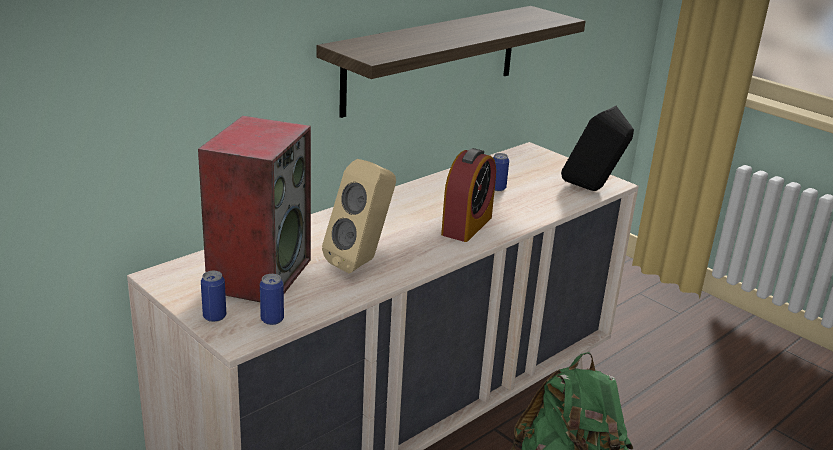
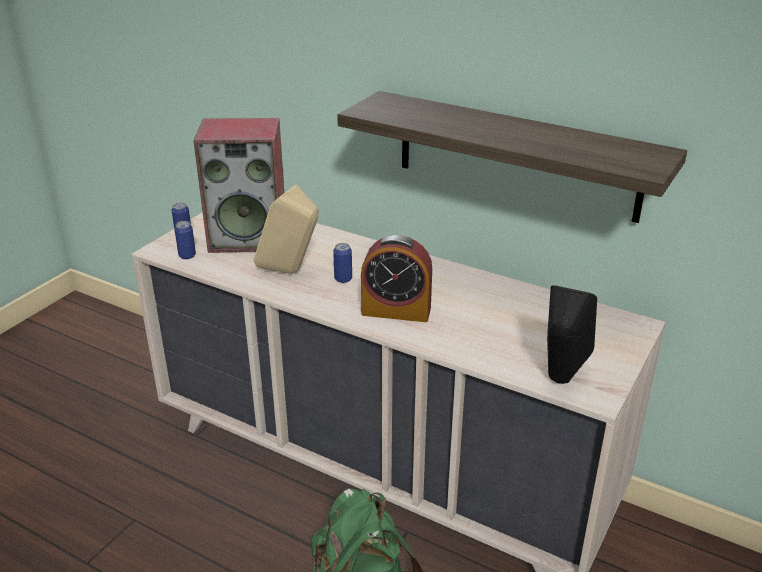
camera: 75 degrees right, 5 degrees up
(497, 188) = (501, 316): can -> can (343, 279)

